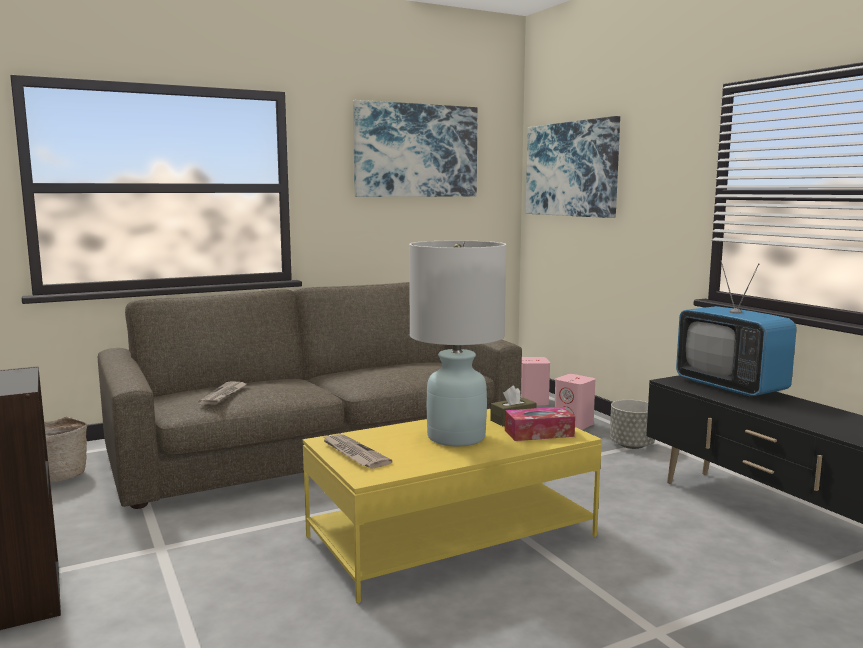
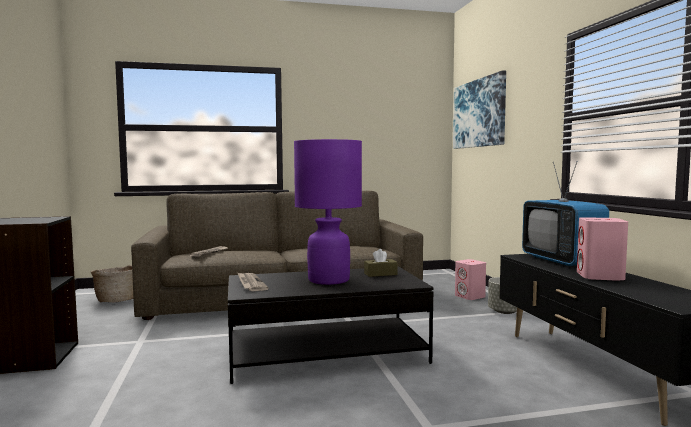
camera: 15 degrees right, 5 degrees down
(416, 151) = (371, 105): picture -> none
(451, 536) = (326, 353): yellow coffee table -> black coffee table
(455, 437) = (328, 280): white table lamp -> purple table lamp
(533, 402) = (450, 282): pink speaker -> pink speaker (600, 276)
(539, 433) = (390, 281): tissue box -> none

